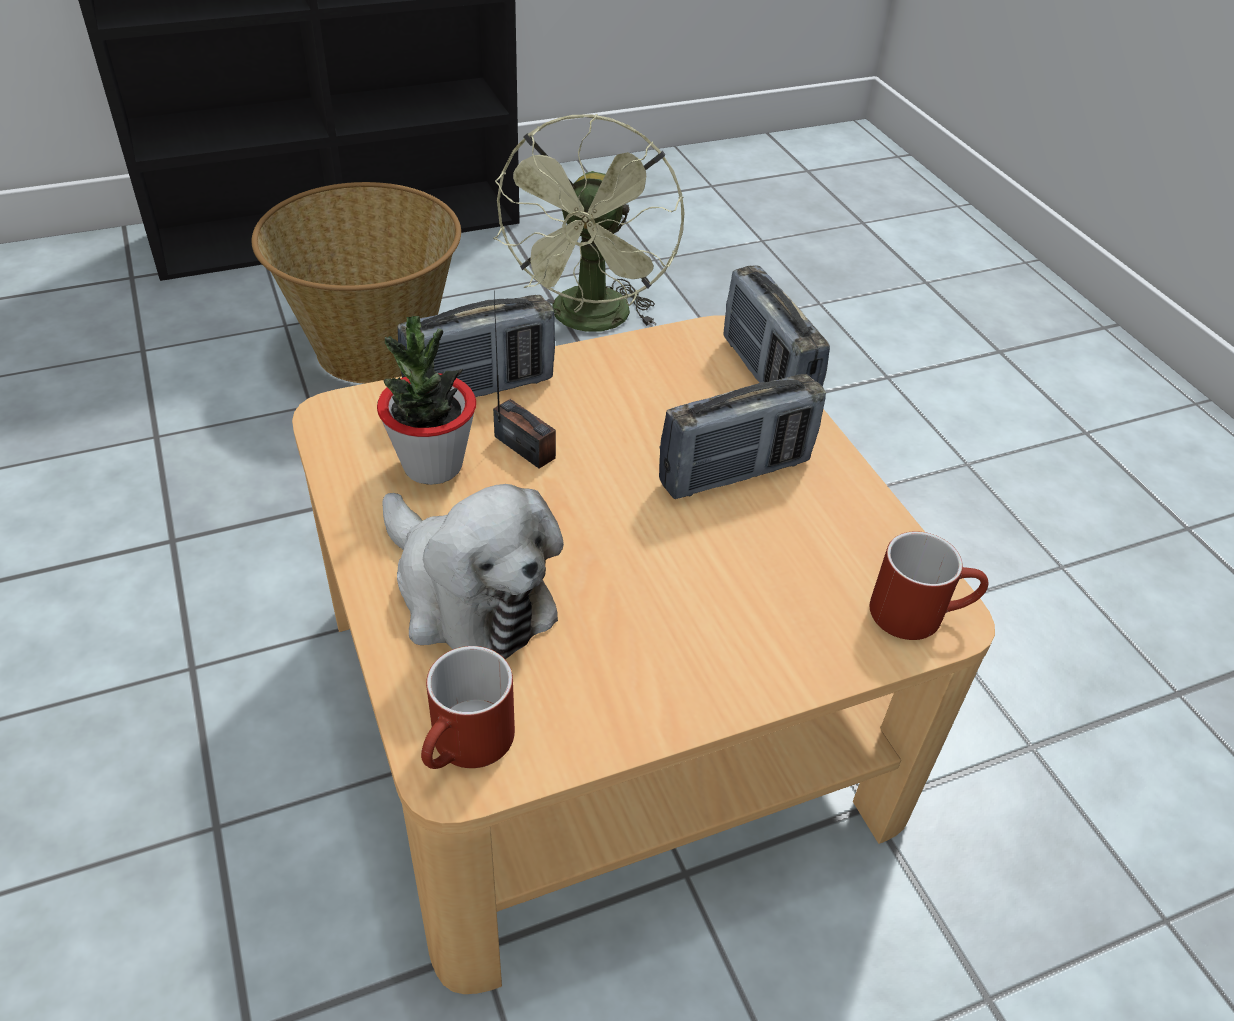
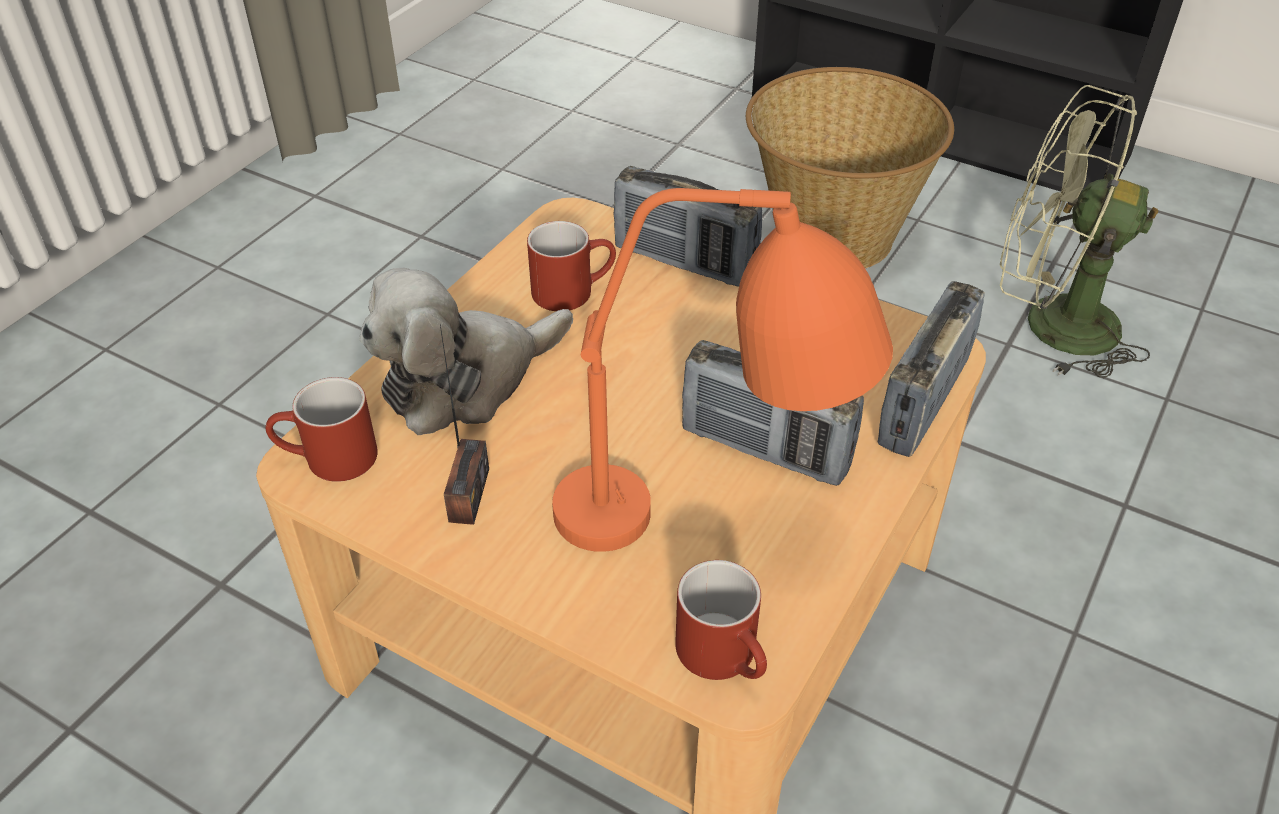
camera: 55 degrees right, 0 degrees up
(432, 466) = (573, 290): potted plant -> red mug
(468, 594) = (466, 380): plush toy -> plush toy turned 45 degrees clockwise
(524, 447) = (647, 320): radio -> radio (468, 495)
(590, 322) = (1049, 325): green fan -> green fan turned 45 degrees clockwise
(790, 549) = (709, 530): none -> orange table lamp

